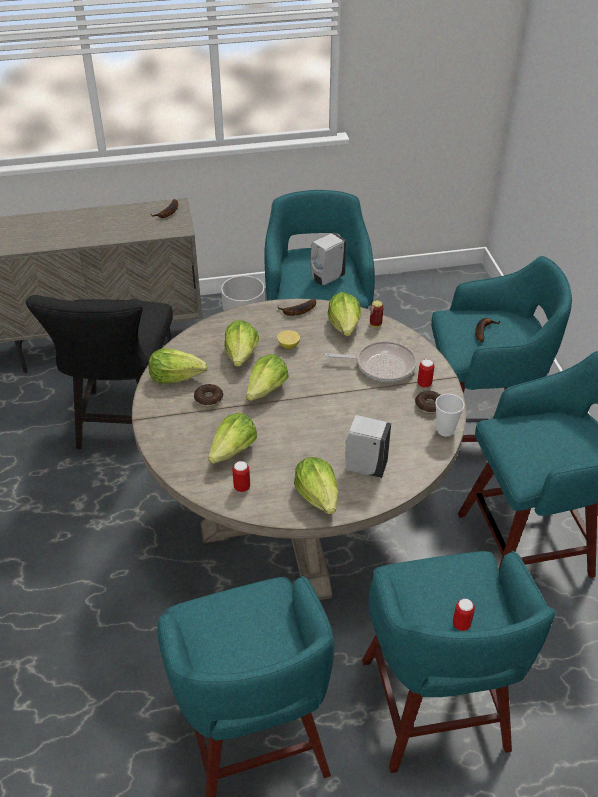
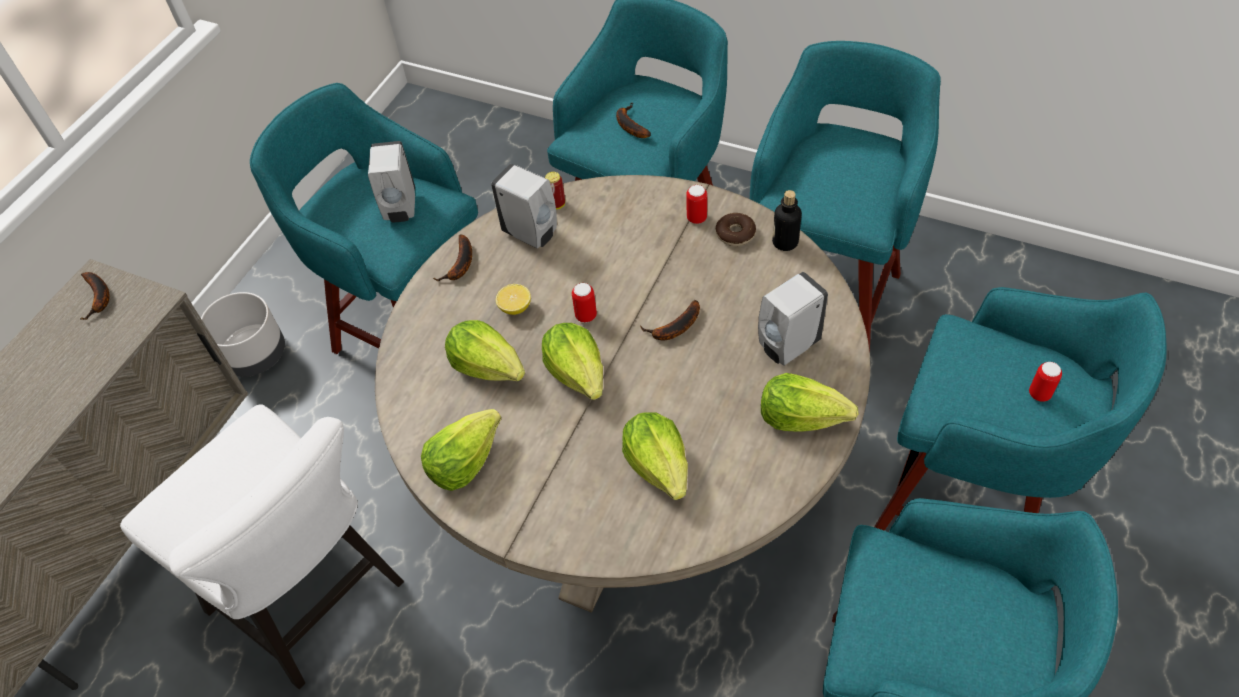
camera: 50 degrees left, 10 degrees up
(126, 427) = (317, 602): black chair -> white chair
(209, 399) = (540, 445): donut -> none
(242, 487) = (730, 489): can -> can (586, 316)
(332, 413) = (674, 328): none -> banana
(345, 326) = (532, 234): lettuce -> white soap dispenser
(381, 365) = (633, 238): frying pan -> none
(445, 430) = (785, 242): cup -> bottle

